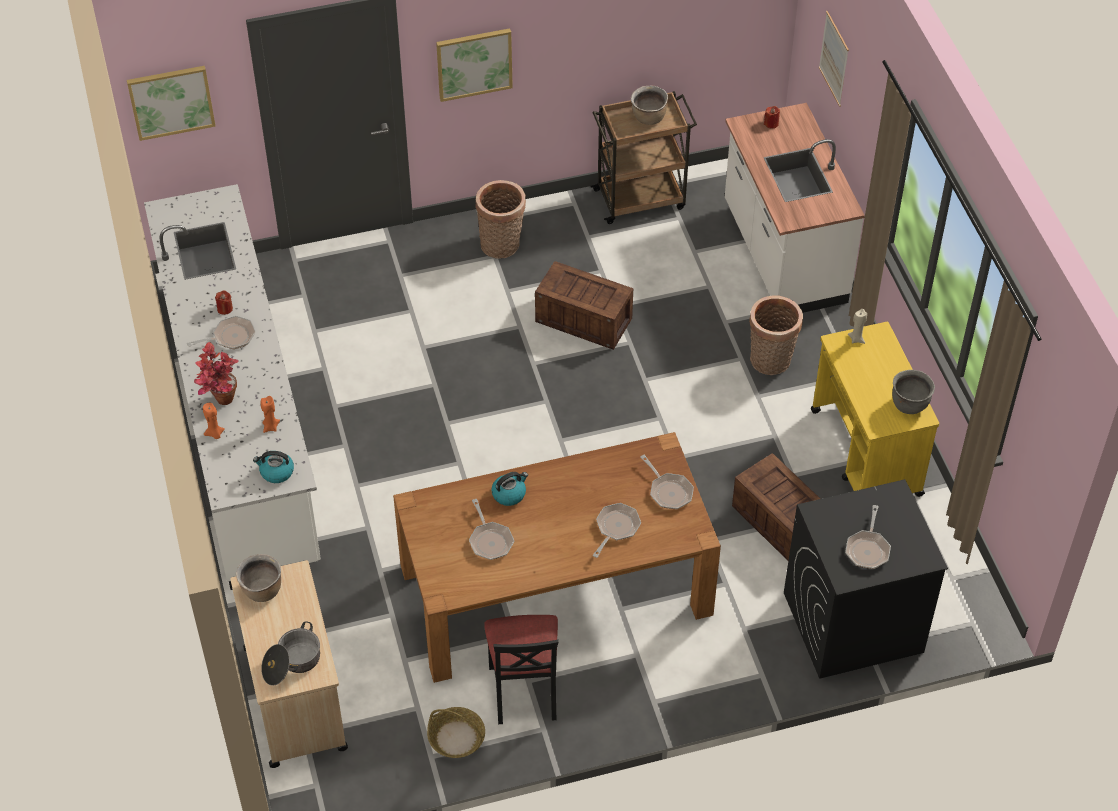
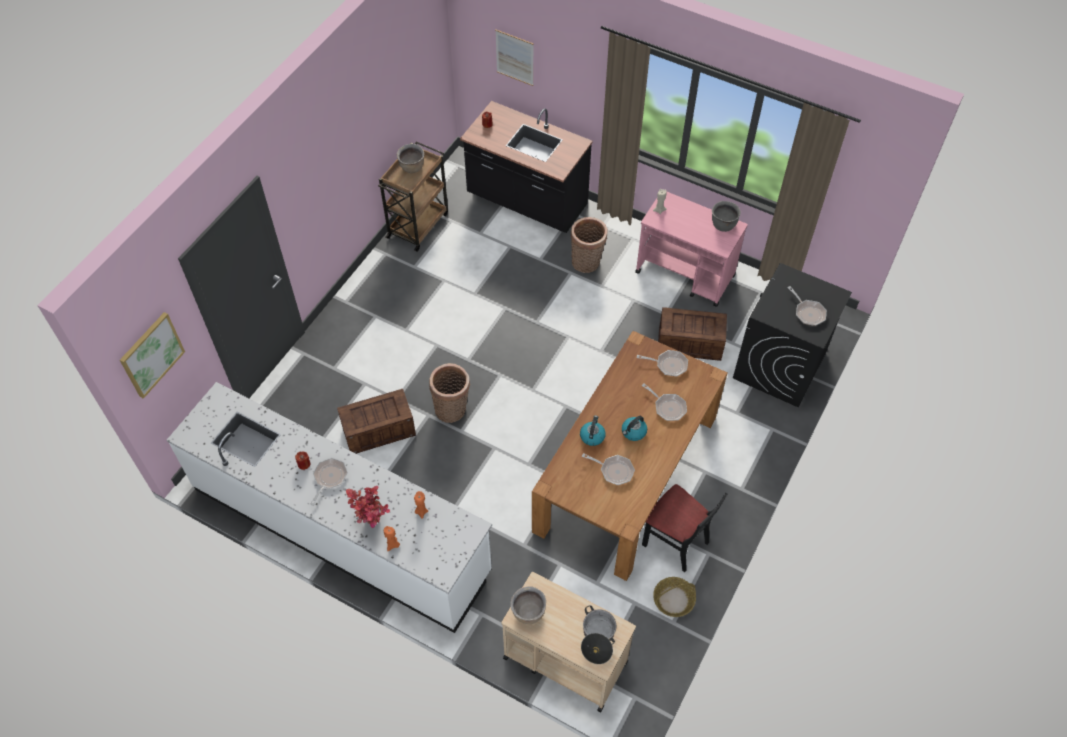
camera: 45 degrees left, 5 degrees up
(276, 472) = (458, 535): kettle -> kettle (633, 432)
(474, 63) = (311, 196): picture -> none
(502, 246) = (373, 307): basket -> basket (452, 409)
(585, 320) = (467, 314): crate -> crate (380, 430)
(616, 528) = (668, 407): frying pan -> frying pan turned 150 degrees clockwise
(782, 254) = (526, 202): white counter -> black counter
(866, 453) = (685, 274): yellow cart -> pink cart

